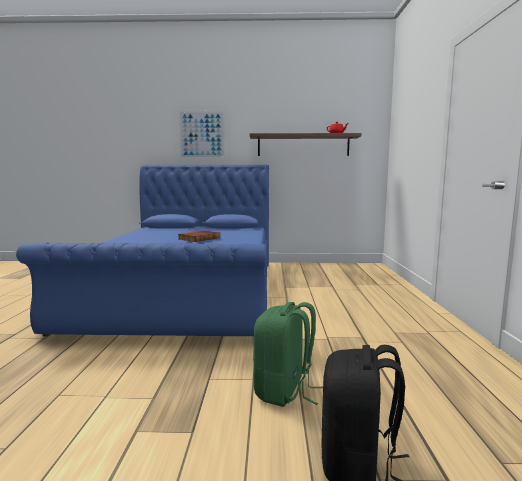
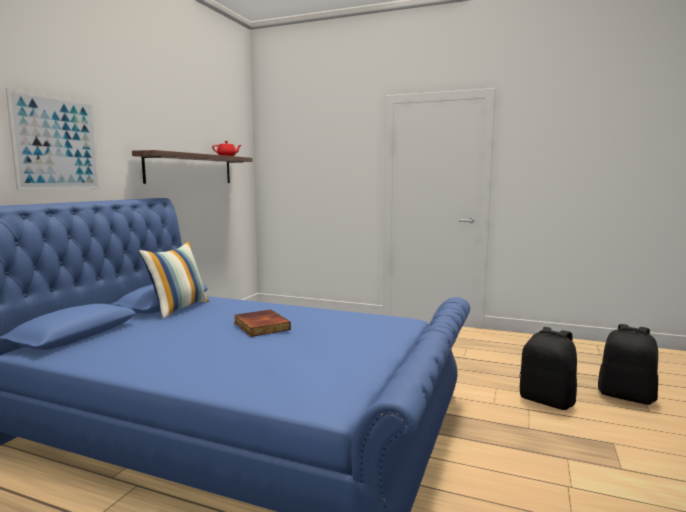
camera: 70 degrees left, 0 degrees up
(226, 229) = (178, 308): none -> pillow
(284, 391) = (547, 400): green backpack -> black backpack

